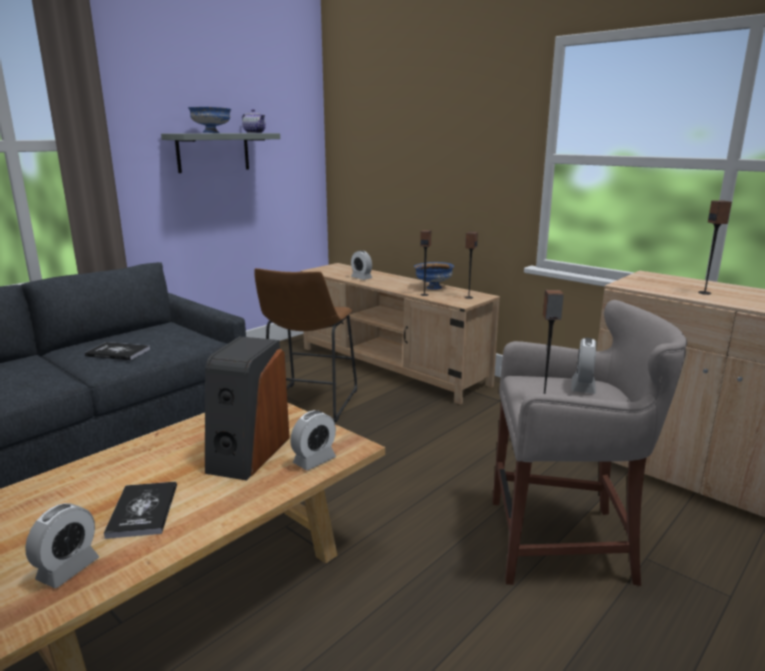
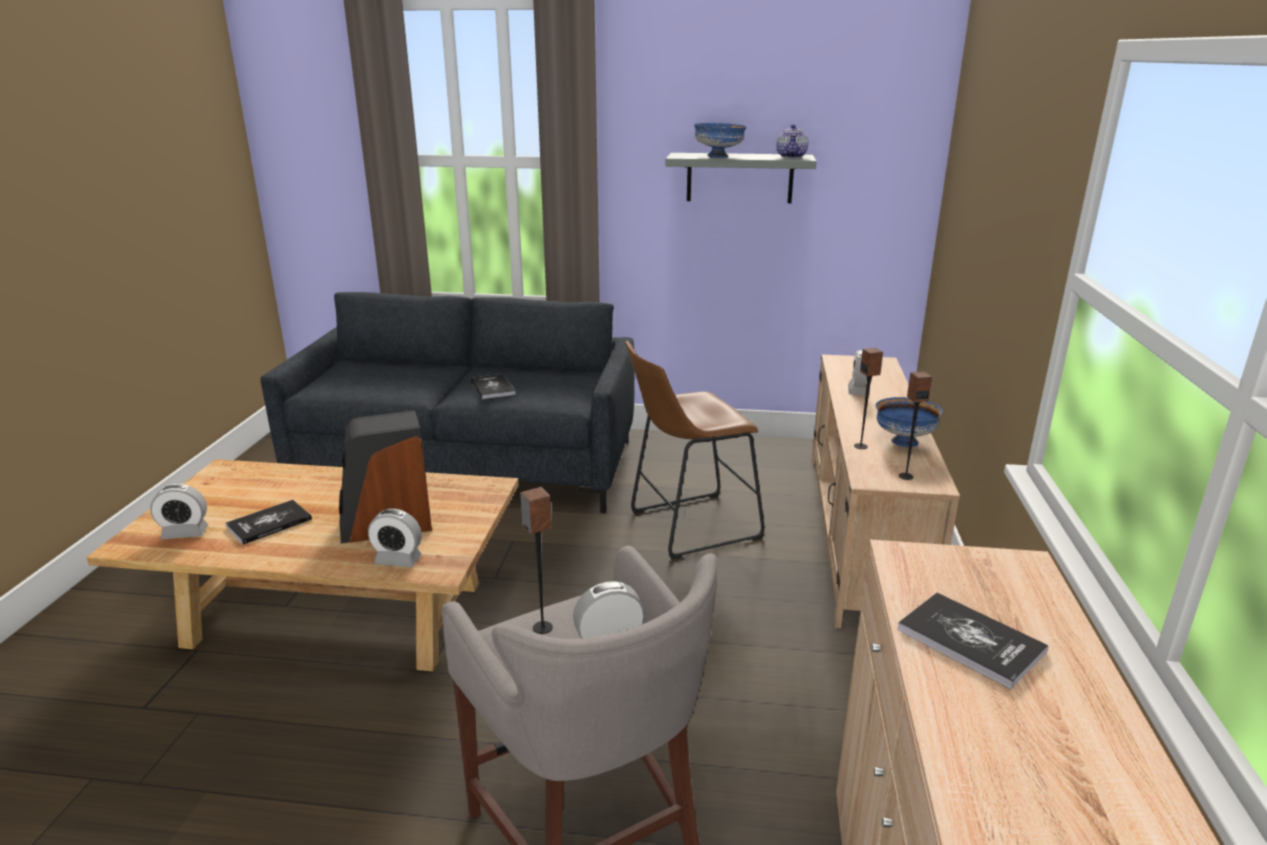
camera: 55 degrees right, 5 degrees up
(705, 293) = (970, 641): speaker -> book

